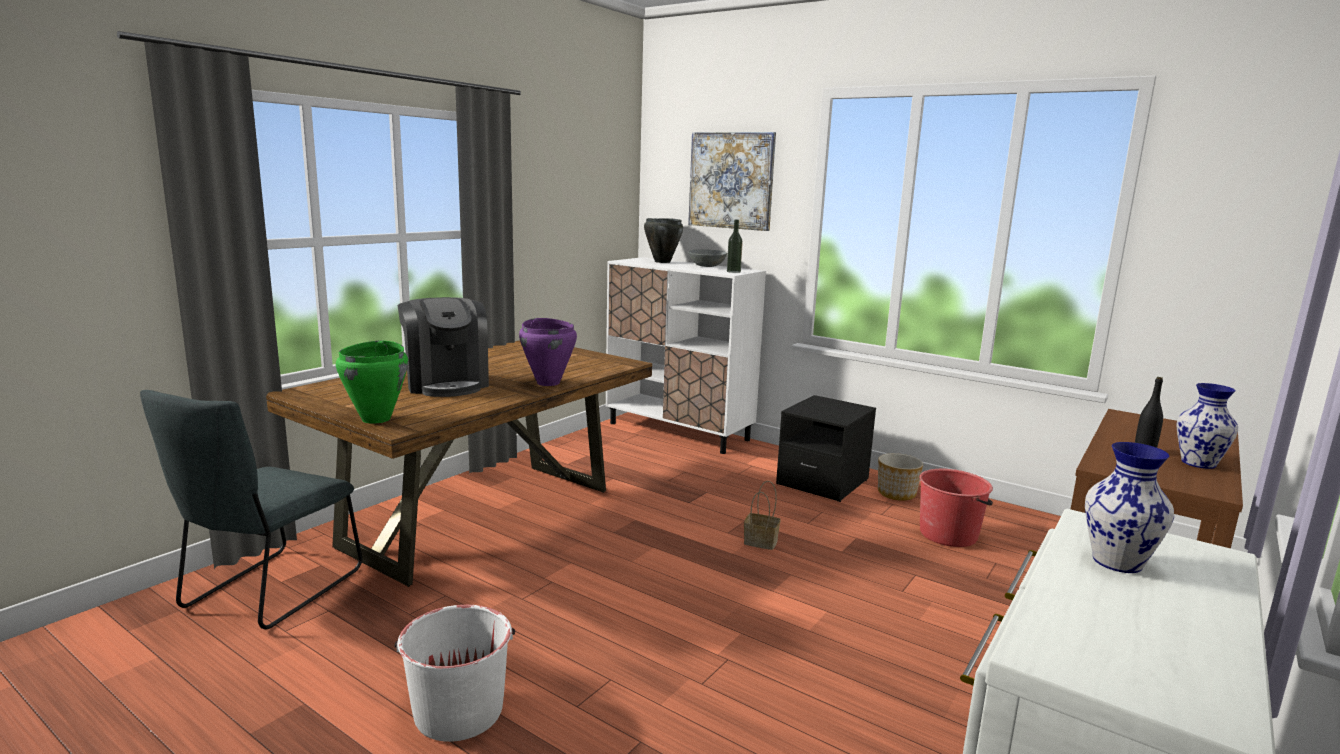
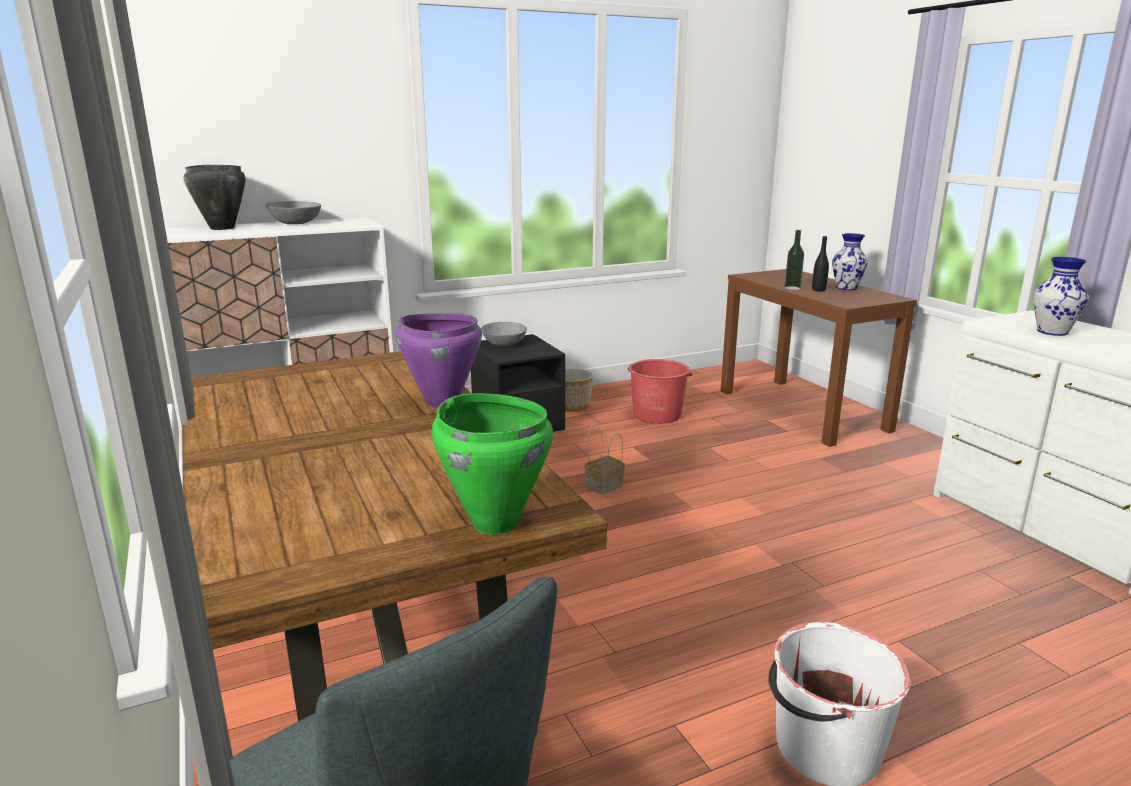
camera: 60 degrees left, 5 degrees up
(446, 383) = (360, 457): coffee machine -> none
(731, 180) = (294, 106): picture -> none
(733, 271) = (356, 223): bottle -> bottle (792, 288)
(829, 404) = (503, 344): none -> grey bowl

